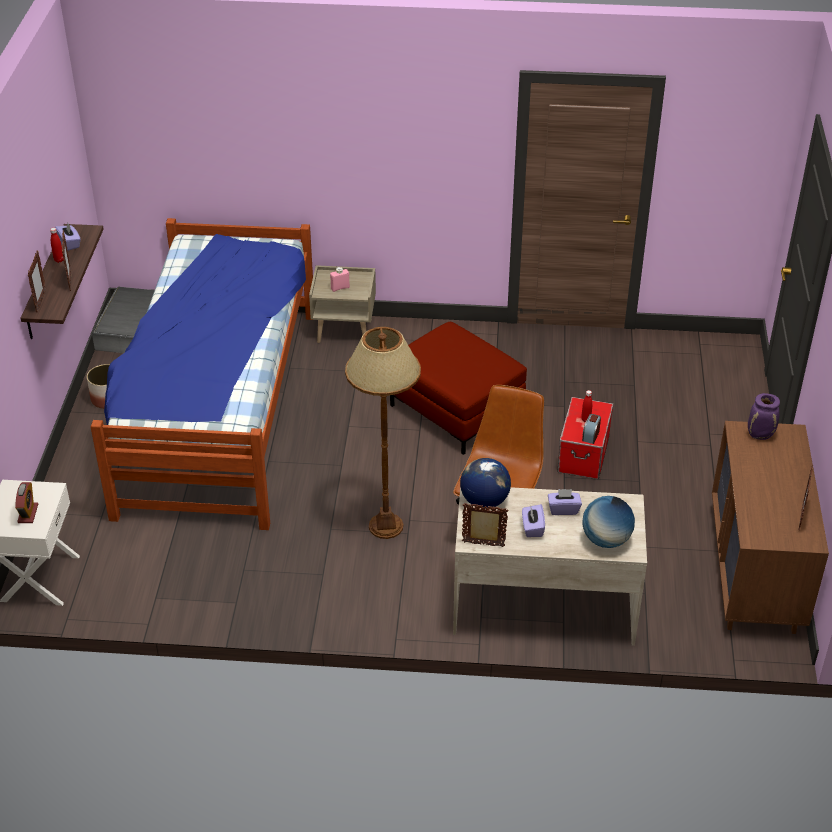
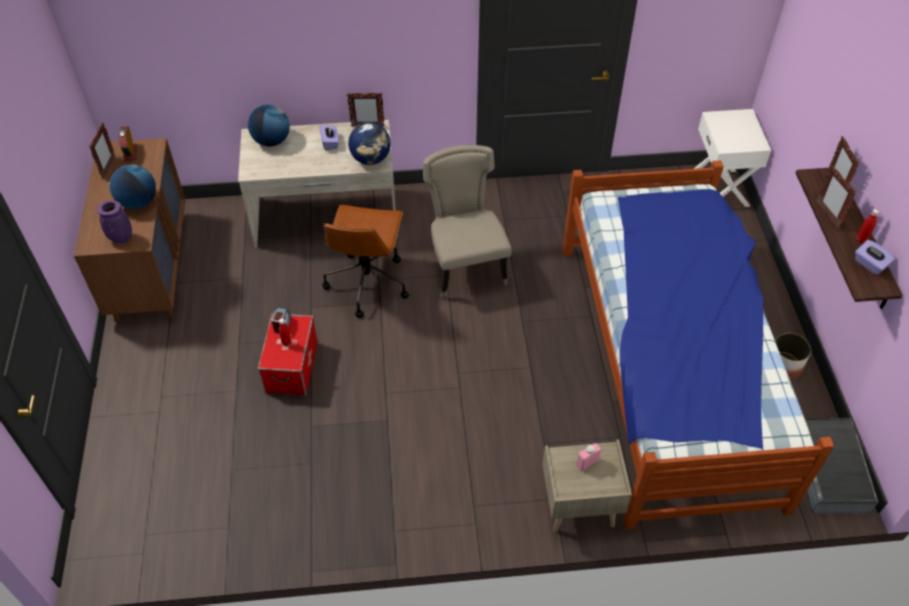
camera: 170 degrees right, 10 degrees up
(28, 513) = (729, 127): alarm clock -> alarm clock (130, 153)
(385, 526) = (465, 267): brown floor lamp -> beige chair
(457, 409) = (424, 404): red ottoman -> none
(563, 509) = (305, 160): purple tissue box -> none
(752, 471) = (138, 202): none -> globe

